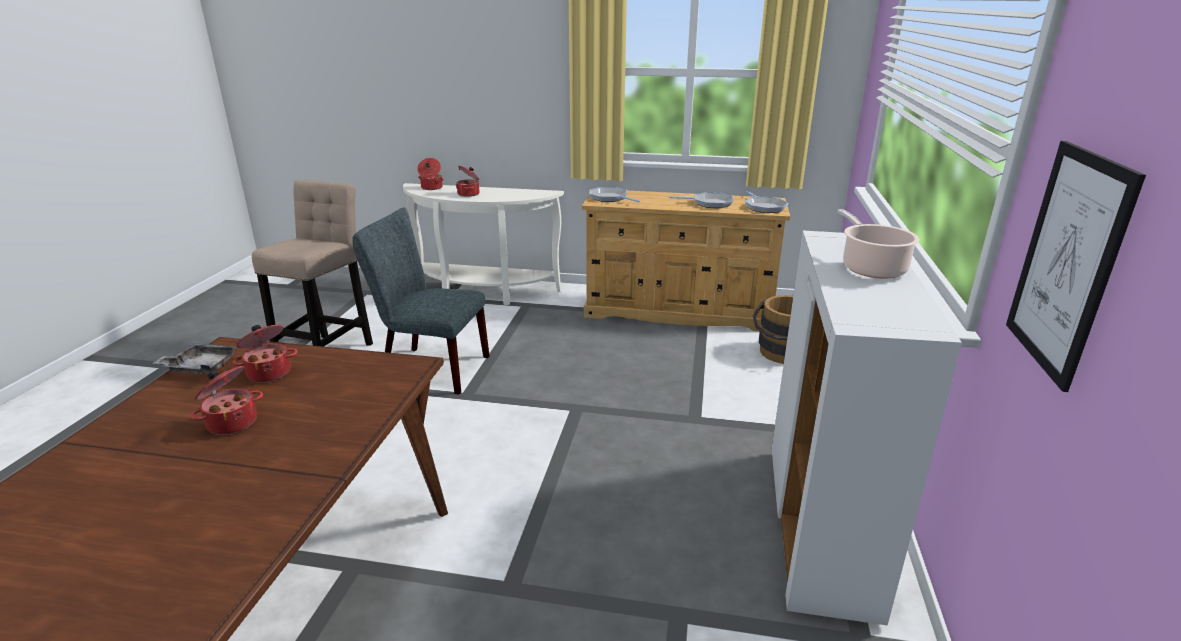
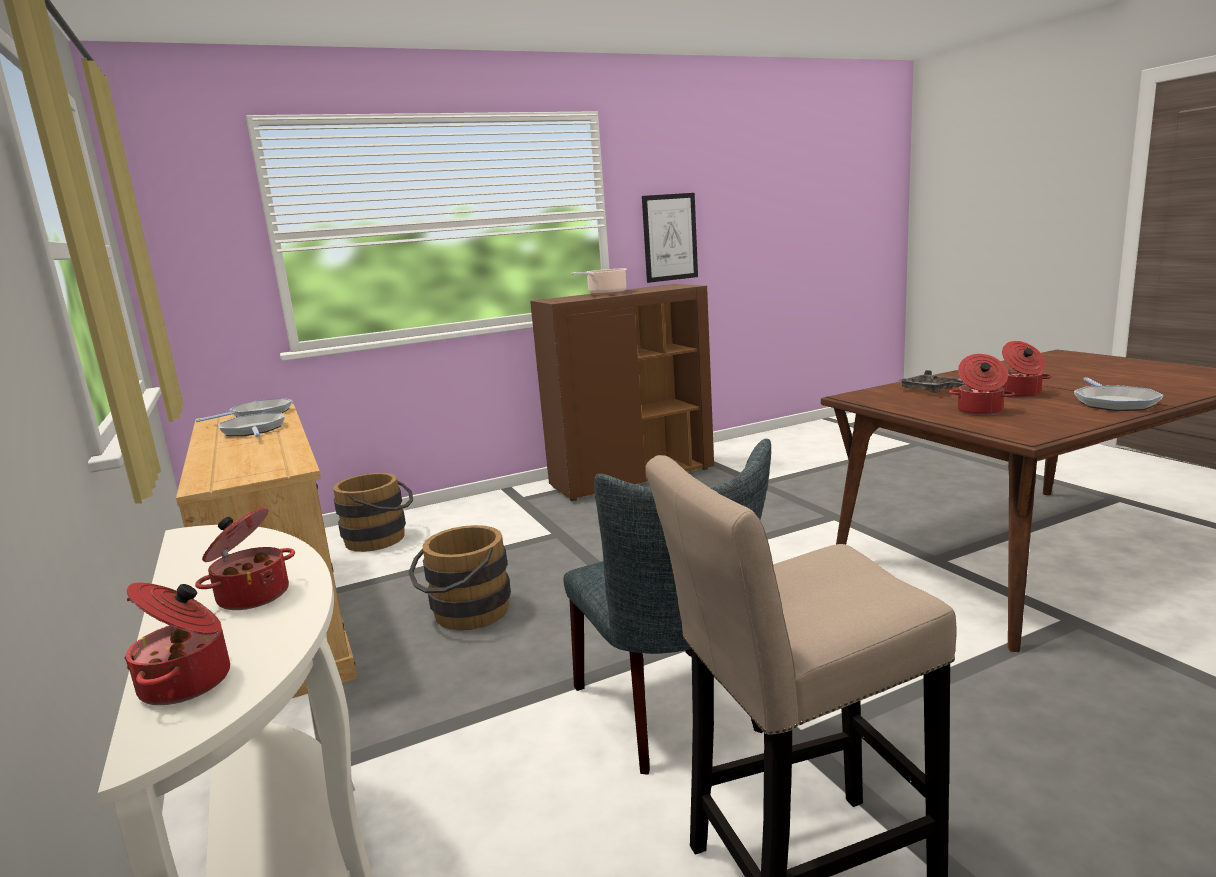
camera: 125 degrees left, 10 degrees down
(200, 367) = (1053, 426): grey tray -> grey tray (932, 390)
(608, 352) = (465, 614): none -> brown bucket
(610, 198) = (255, 470): frying pan -> frying pan (1113, 402)
(820, 528) = (632, 478): white cabinet -> brown cabinet

